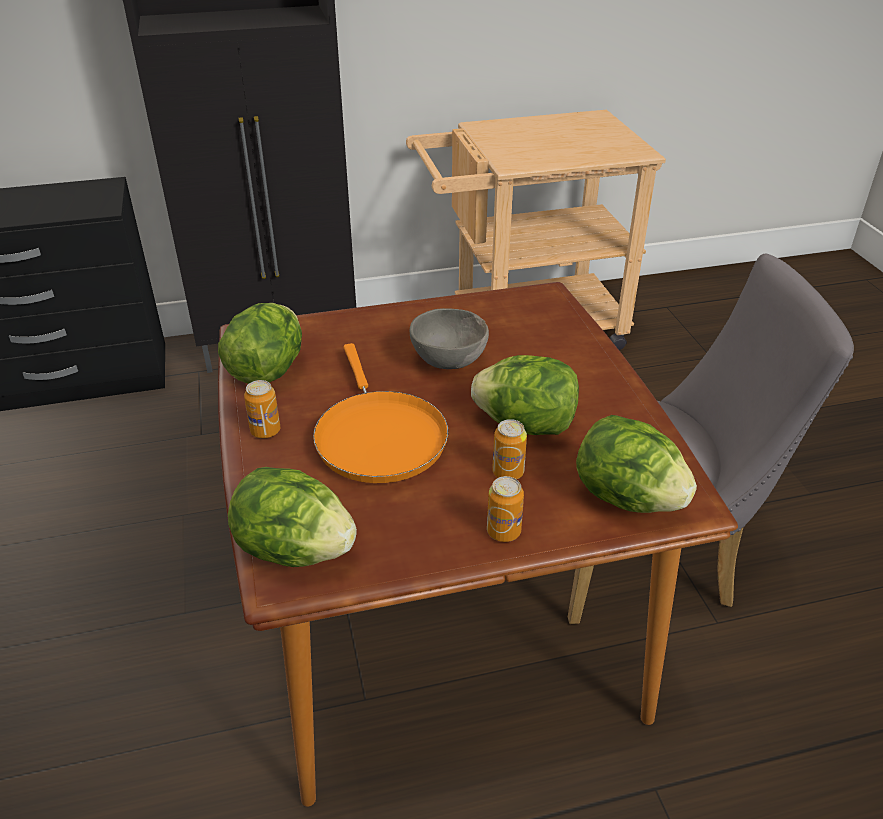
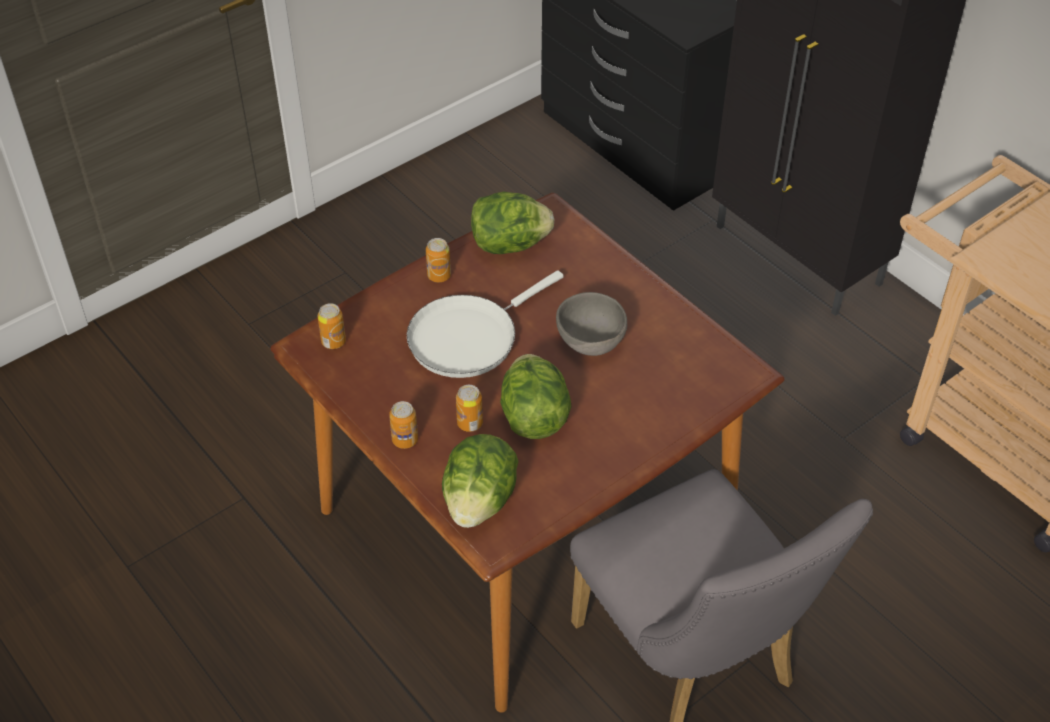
camera: 65 degrees right, 10 degrees up
(295, 550) = (333, 342): lettuce -> can
(378, 436) = (468, 337): orange frying pan -> white frying pan

